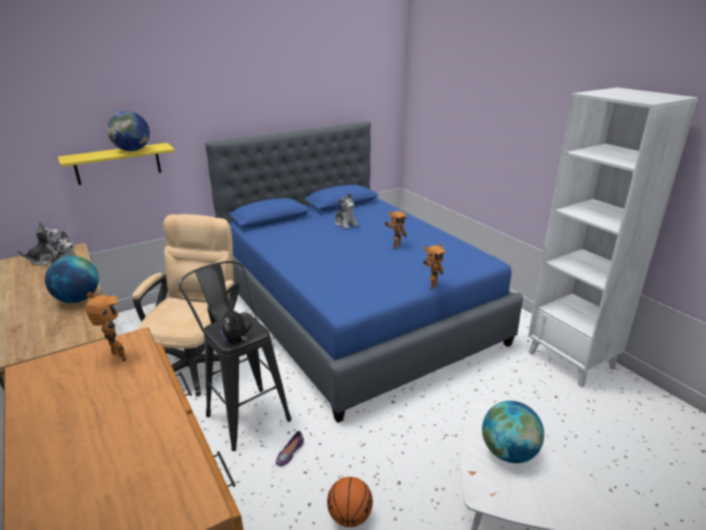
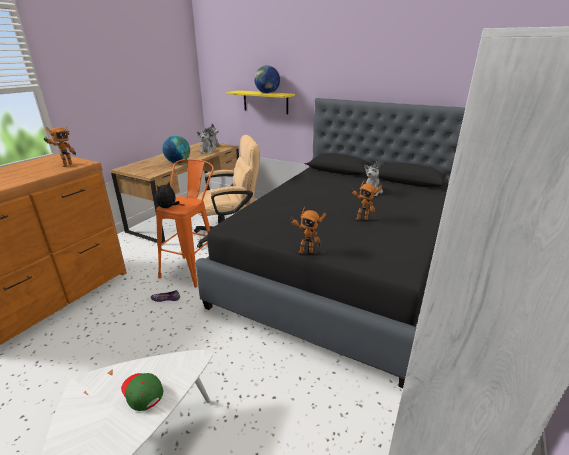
camera: 60 degrees right, 0 degrees up
(244, 412) = (193, 268): black stool -> orange stool
(350, 516) = (117, 346): basketball -> none
(355, 312) = (344, 270): blue bed -> black bed
(508, 452) = (142, 392): globe -> green cap

